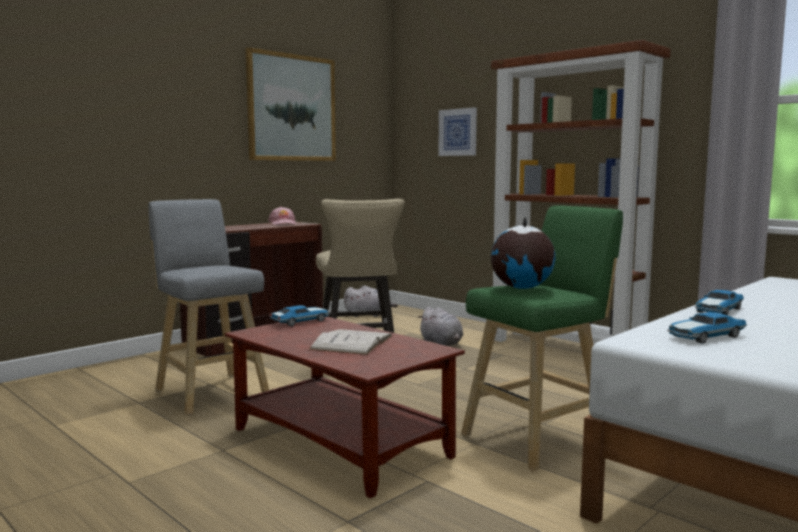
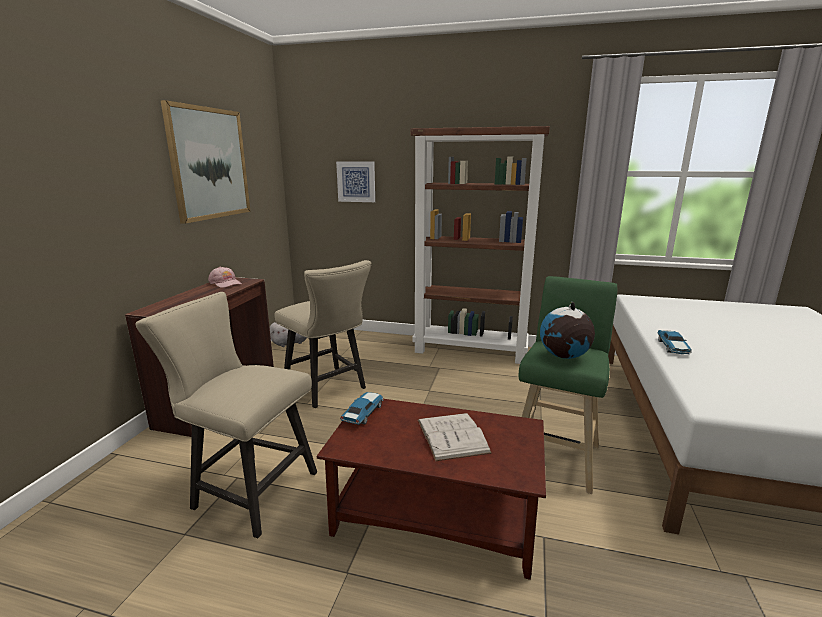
camera: 30 degrees left, 10 degrees up
(210, 392) = (248, 489): grey stool -> beige chair
(442, 343) = (384, 365): grey plush toy -> none
(705, 337) = (727, 387): toy car -> none

